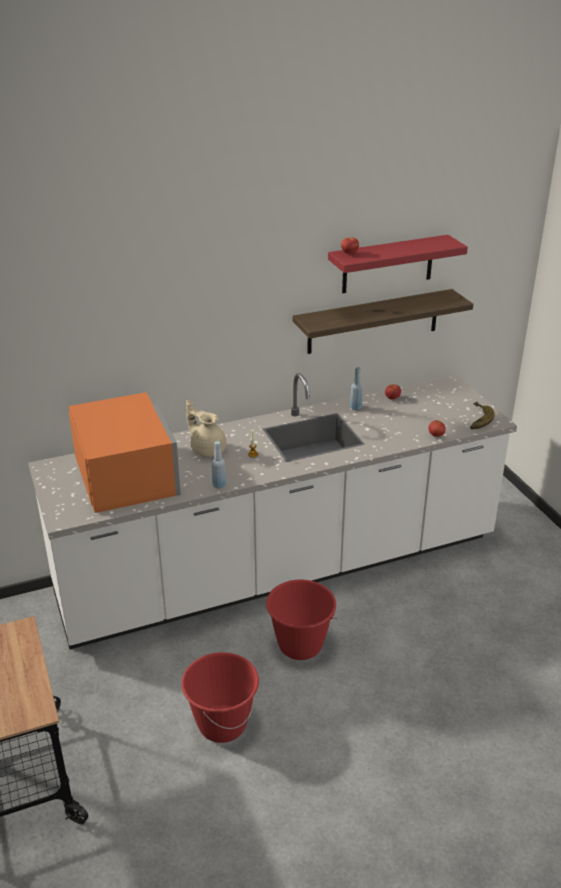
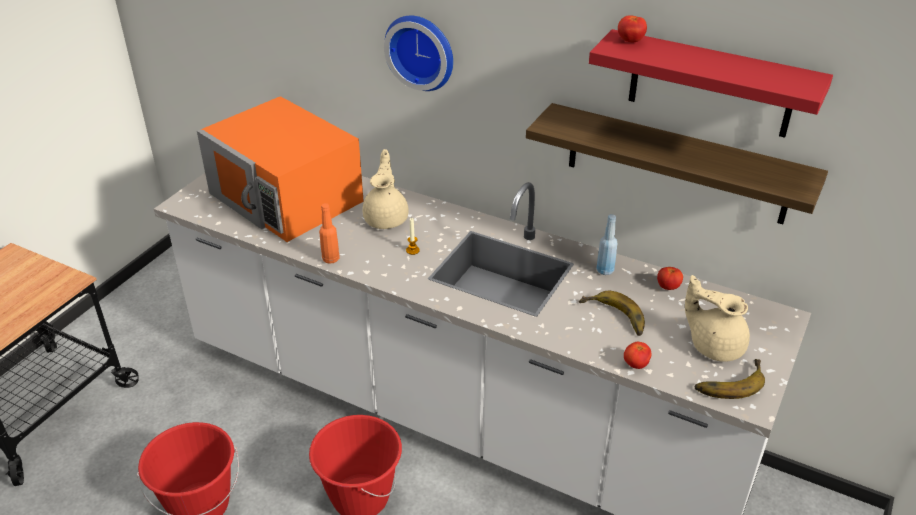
camera: 50 degrees right, 5 degrees up
(125, 474) = (287, 197): orange microwave -> orange microwave turned 105 degrees clockwise
(193, 317) = (422, 51): none -> wall clock
(219, 485) = (331, 259): blue bottle -> orange bottle
(395, 424) = (612, 318): none -> banana
(448, 409) = (714, 345): none -> beige teapot

